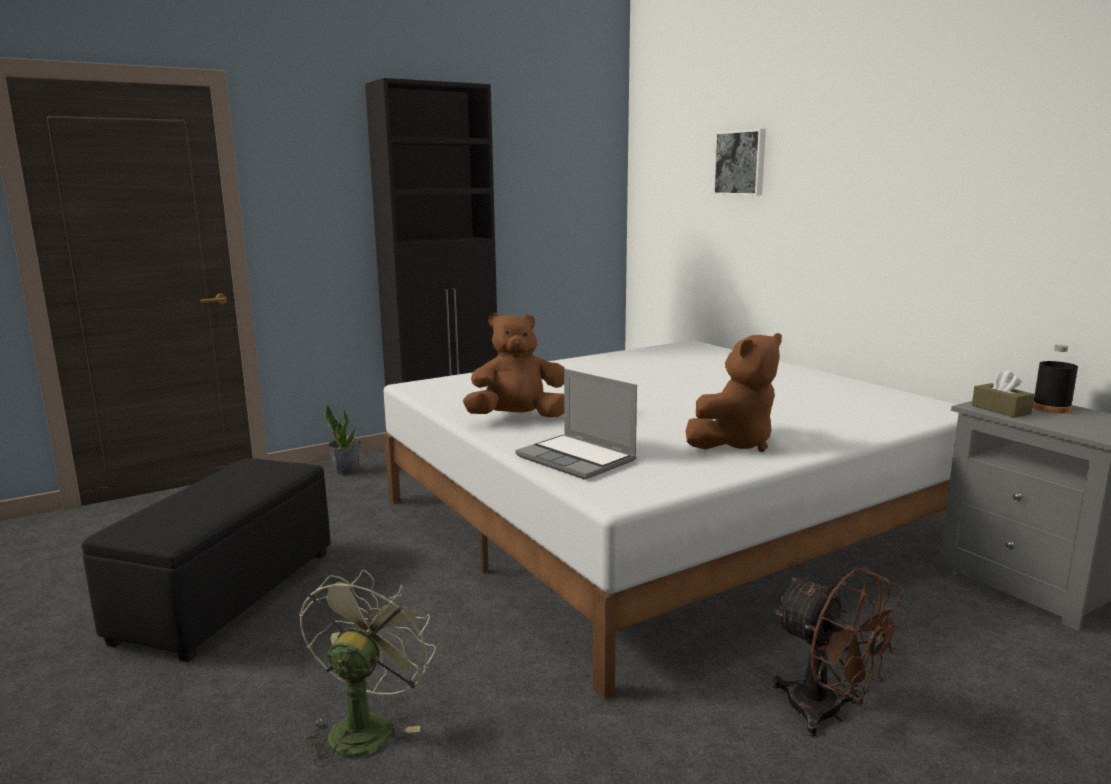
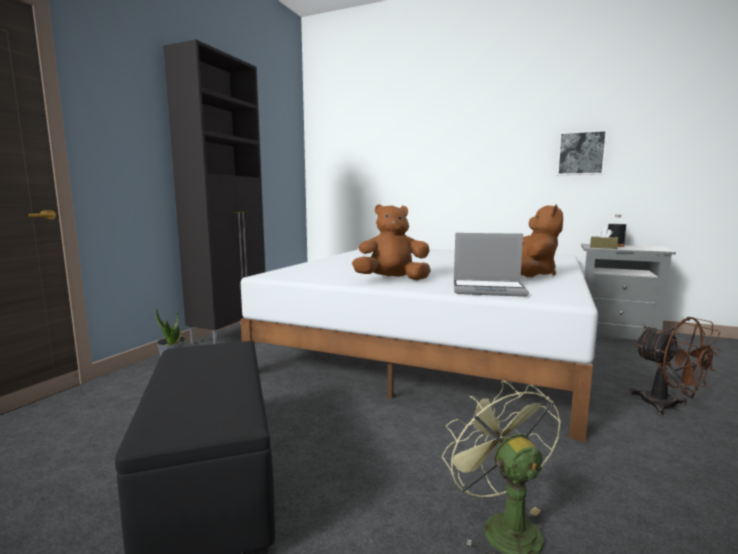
camera: 35 degrees left, 5 degrees down
(517, 418) = (392, 280): brown plush toy -> brown plush toy turned 45 degrees clockwise
(740, 163) = (398, 139): picture -> picture (581, 153)
(827, 714) = (668, 407): brown fan -> brown fan turned 45 degrees clockwise

